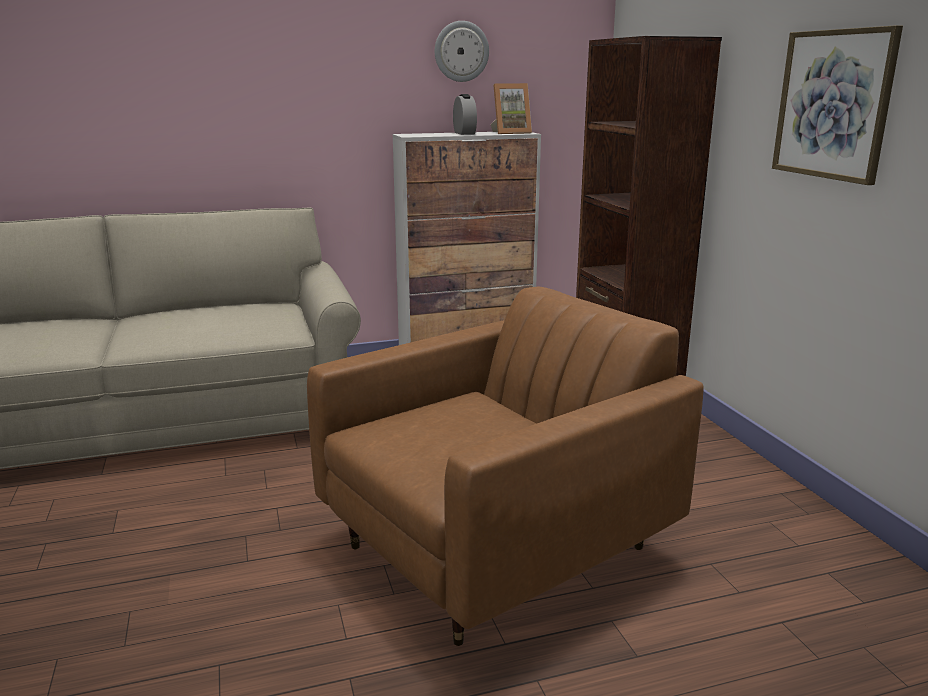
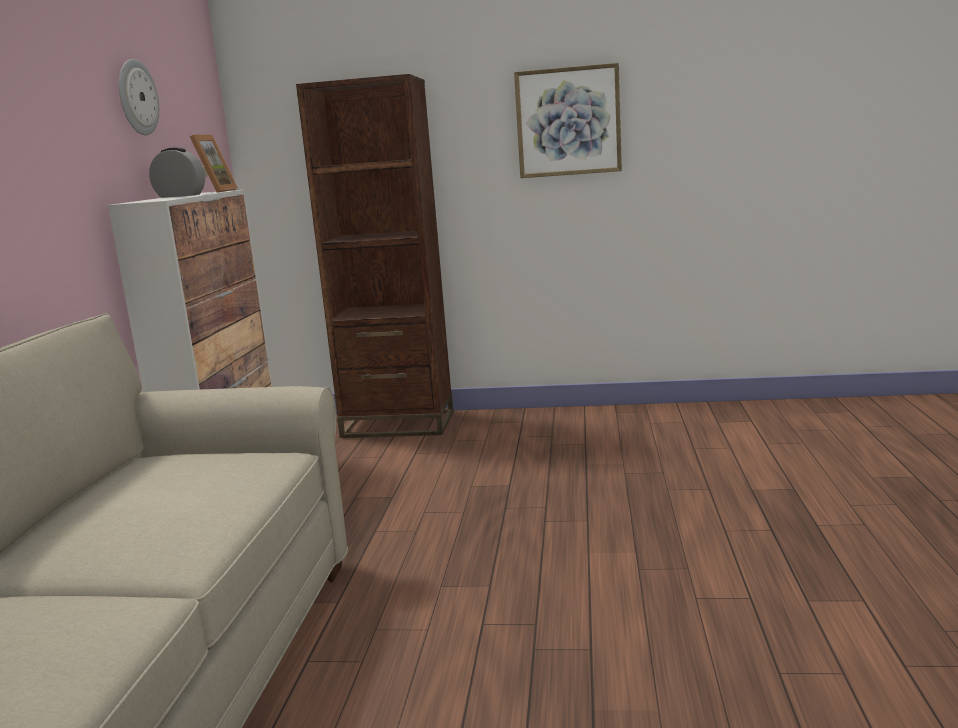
camera: 65 degrees left, 5 degrees down
(498, 548) = (636, 514): brown armchair -> none

